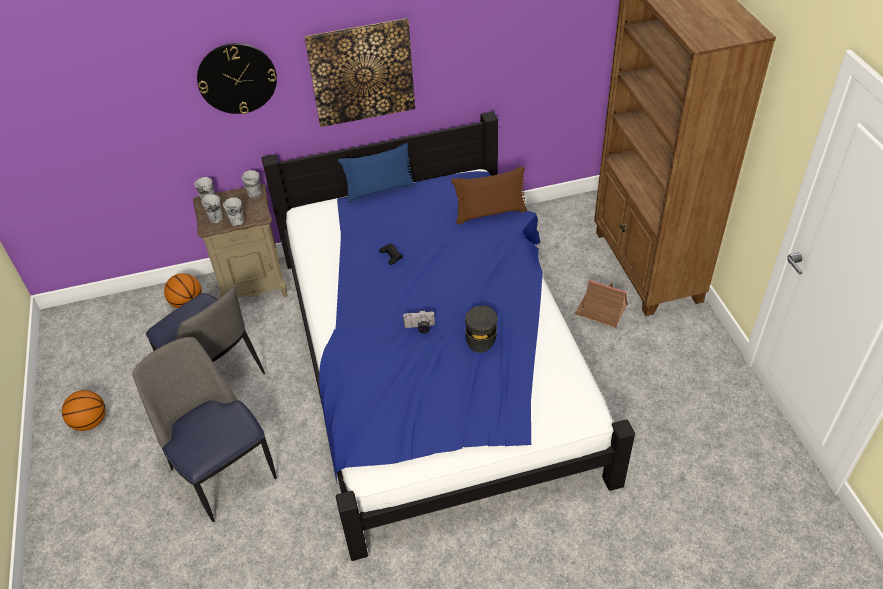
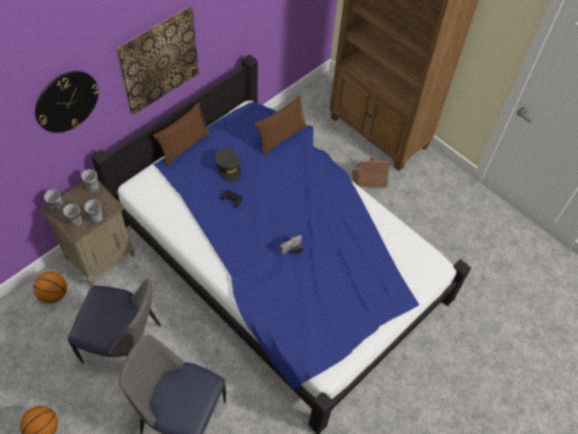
camera: 35 degrees left, 10 degrees up
(379, 190) = (184, 146): blue pillow -> brown pillow
(481, 333) = (337, 237): grey cap -> grey cap (228, 168)

